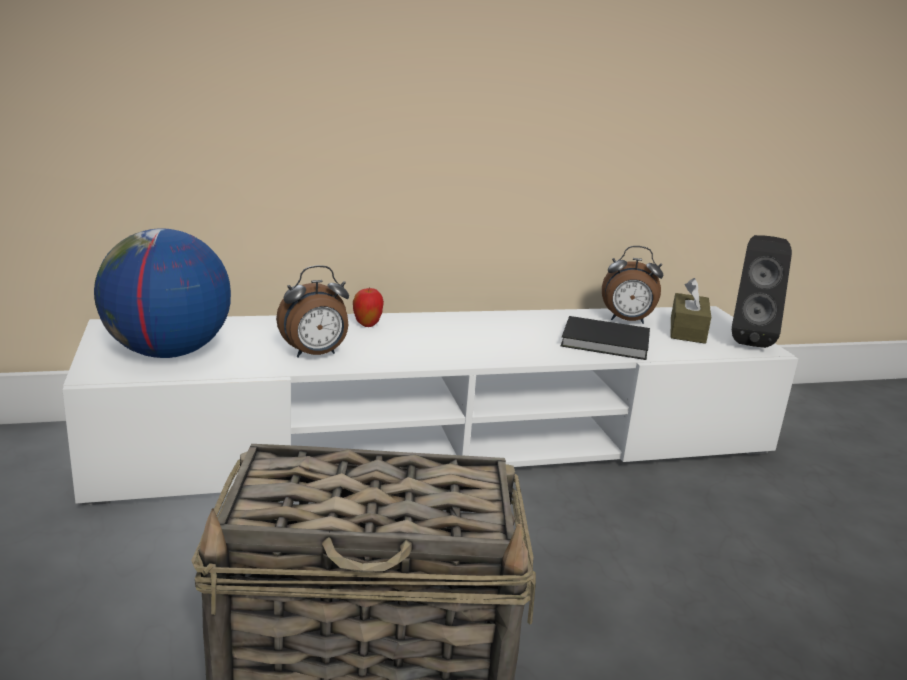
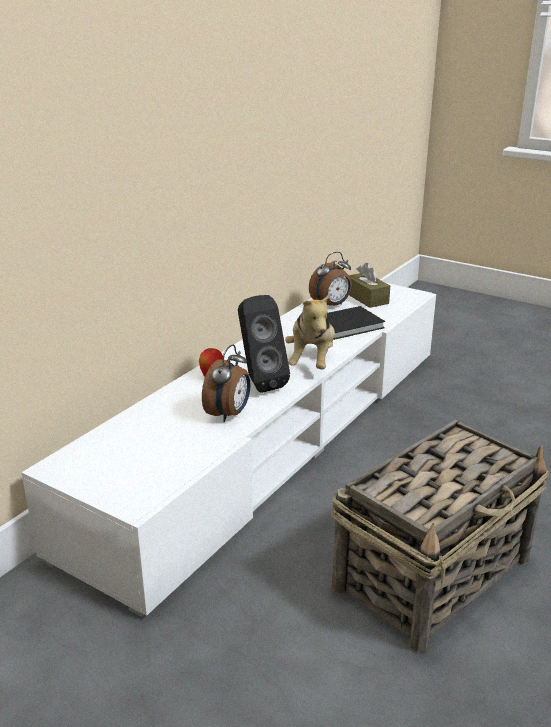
camera: 40 degrees left, 5 degrees up
(167, 353) = (141, 464): globe -> none
(492, 352) = (312, 361): none -> plush toy
(748, 339) = (400, 292): black speaker -> black speaker (259, 383)

